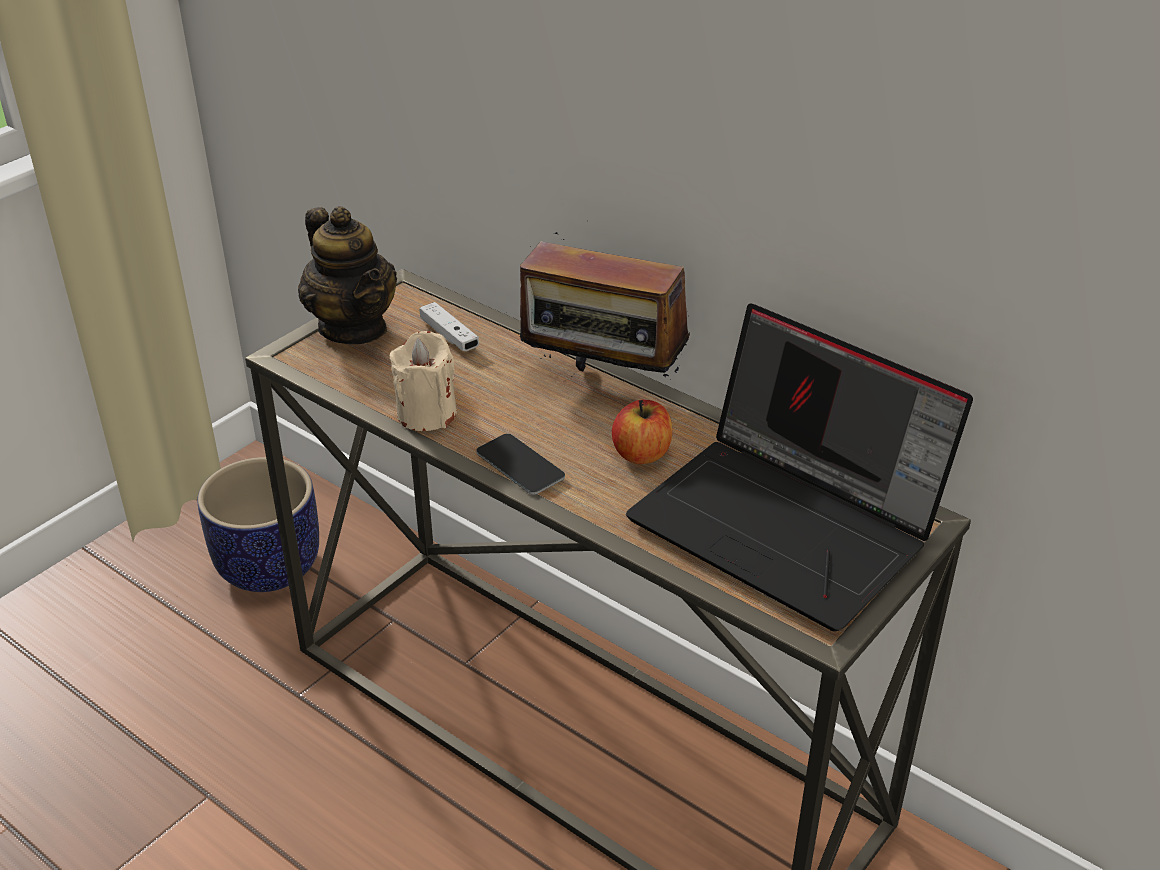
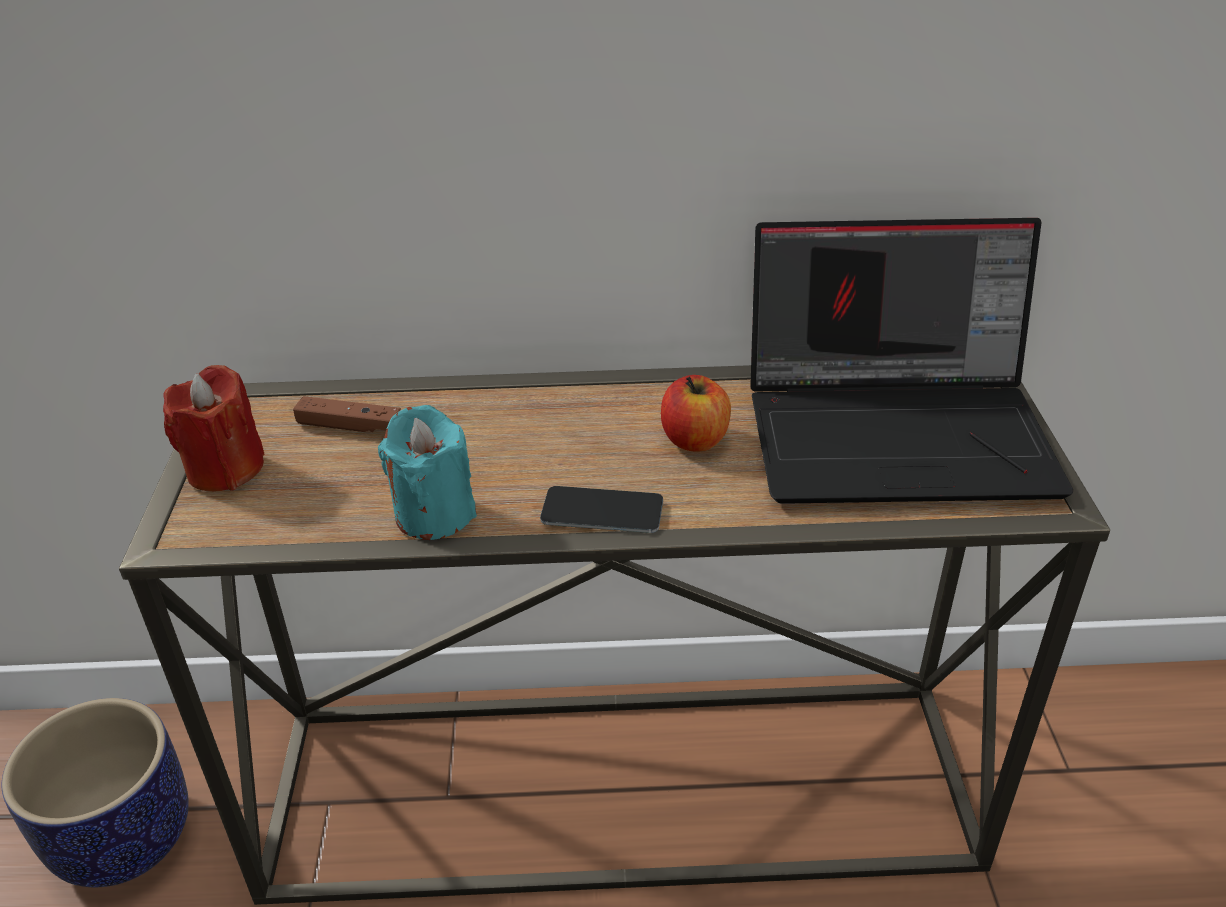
camera: 40 degrees left, 0 degrees up
(353, 328) = (225, 468): teapot -> red candle
(426, 414) = (434, 513): beige candle -> turquoise candle
(449, 336) = (350, 426): white game controller -> brown game controller
(602, 382) = (571, 395): radio -> none

